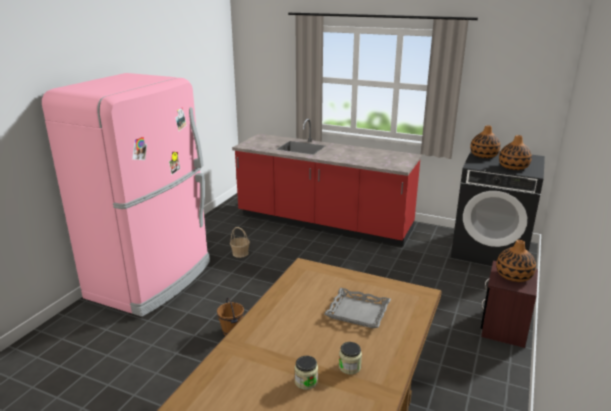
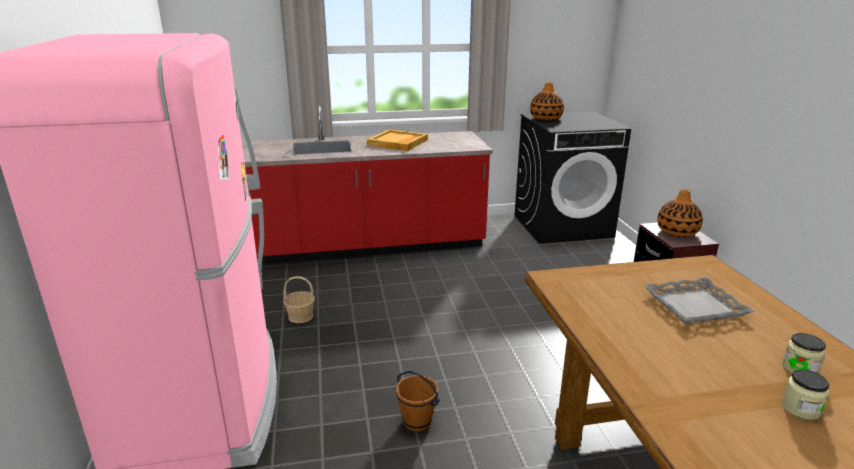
camera: 35 degrees left, 0 degrees up
(352, 153) = (398, 142): none -> beige tray
(513, 167) = (590, 124): vase -> none

